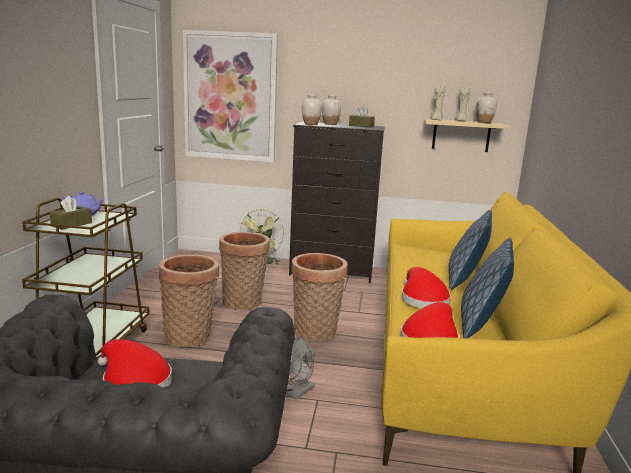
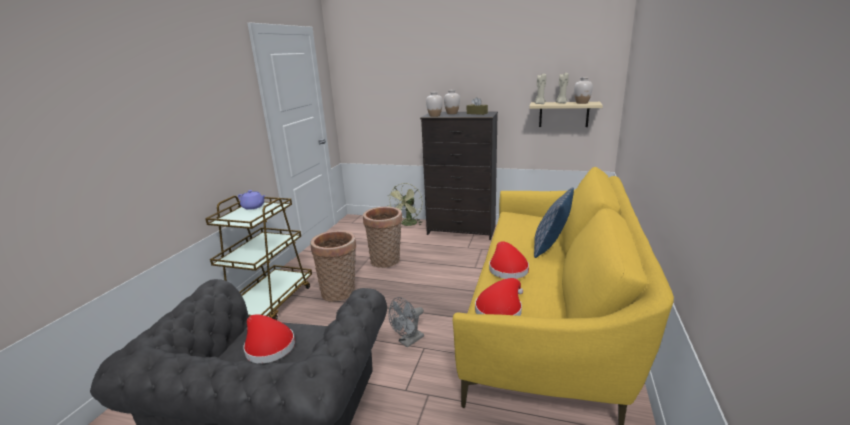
camera: 10 degrees right, 5 degrees up
(71, 224) = (241, 217): brown tissue box -> none
(230, 97) = (375, 96): picture -> none
(315, 333) = (436, 287): basket -> none
(481, 324) = (549, 292): pillow -> none

